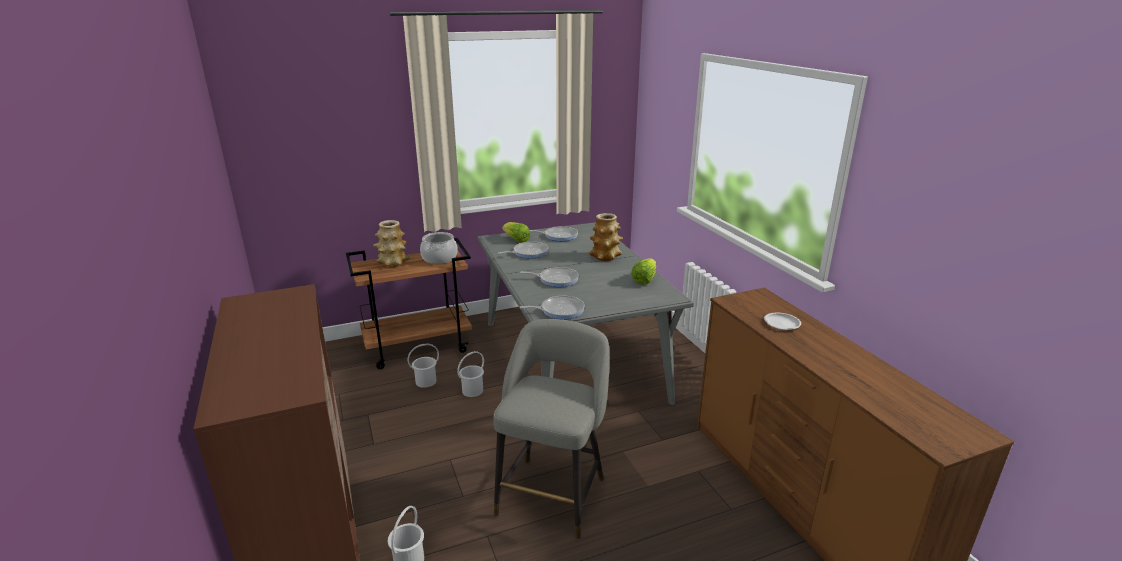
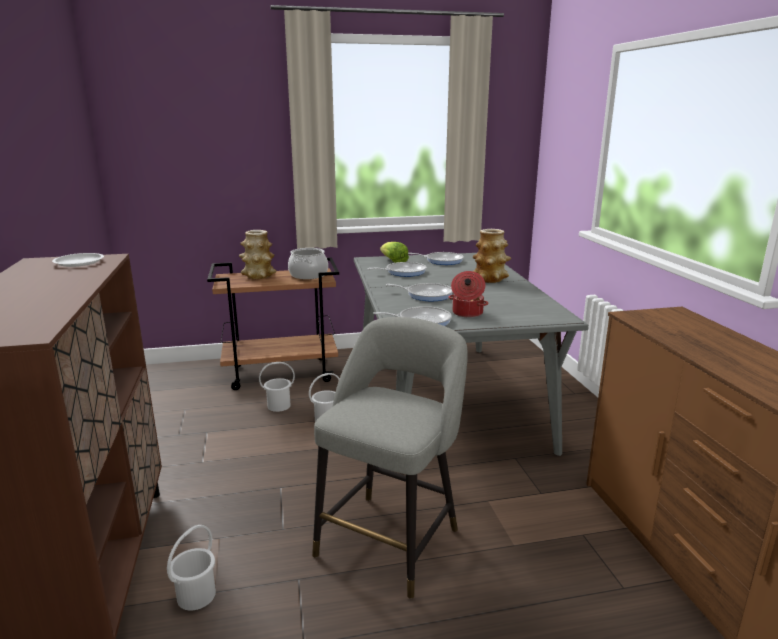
camera: 10 degrees right, 5 degrees down
(595, 298) = (467, 313): none -> cooking pot
(644, 280) = (531, 300): lettuce -> none
(781, 324) = (703, 341): white plate -> white plate (78, 263)

